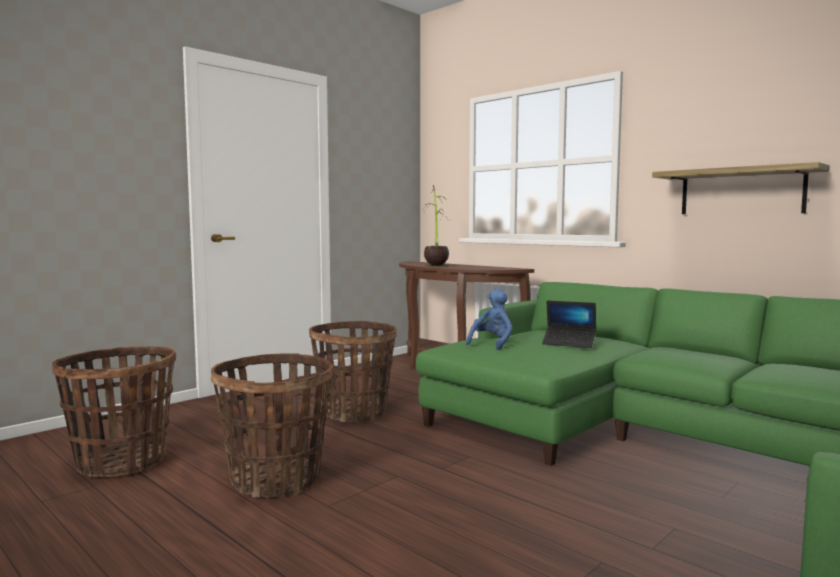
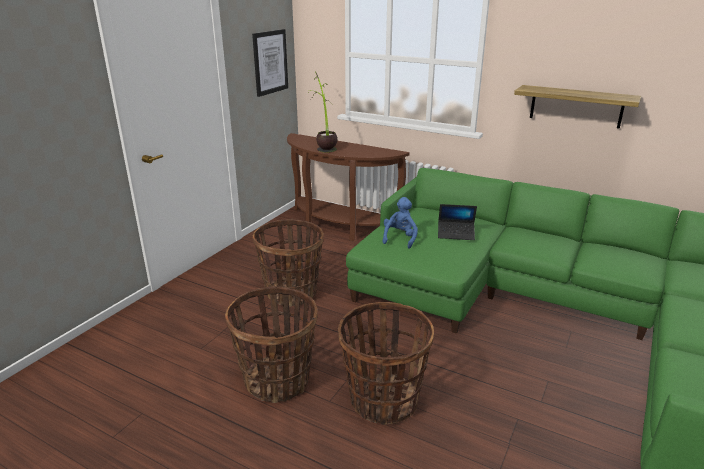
camera: 15 degrees left, 20 degrees up
(121, 462) = (144, 382): basket -> basket (383, 400)
(387, 178) = (270, 62): none -> picture

